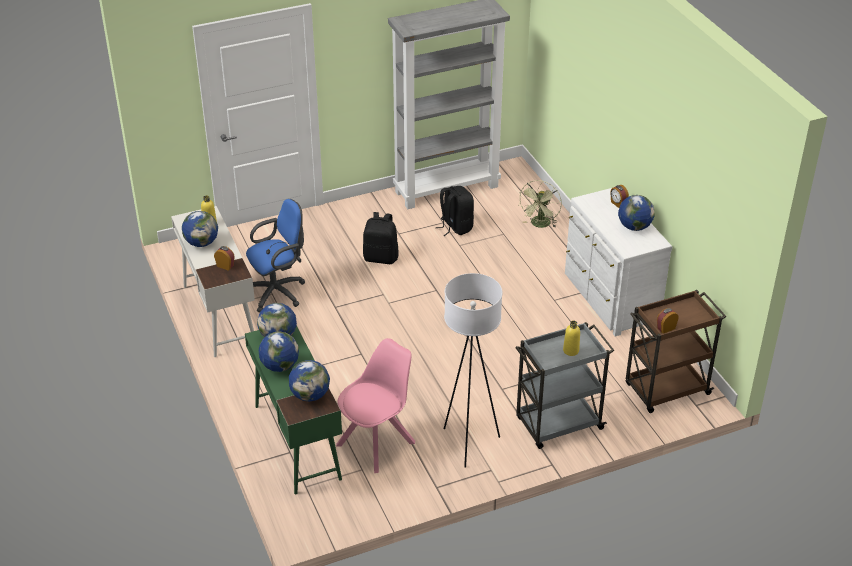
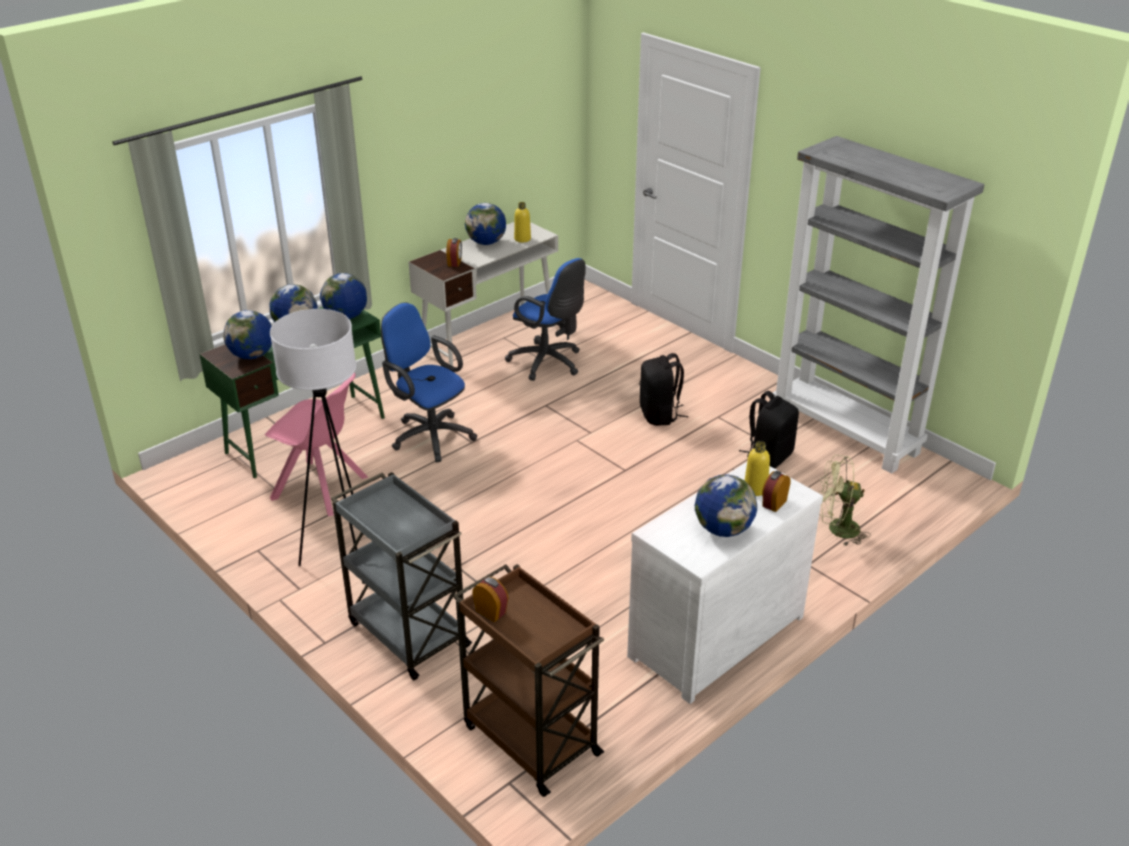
camera: 70 degrees right, 5 degrees down
(339, 374) = (429, 435): none -> blue office chair
(571, 350) = (397, 524): yellow bottle -> yellow bottle (755, 489)

